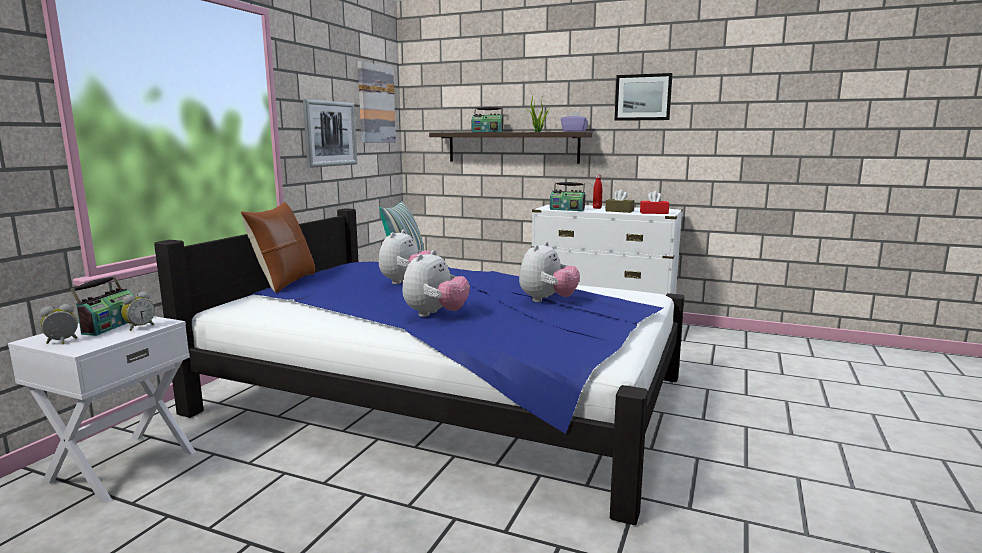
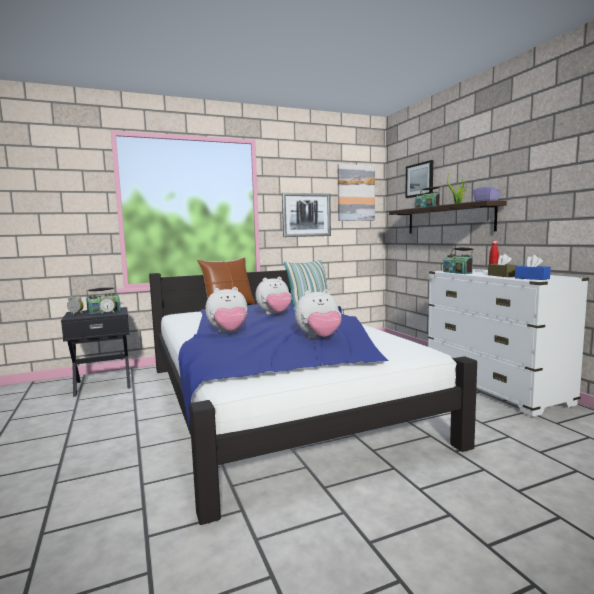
camera: 45 degrees right, 5 degrees down
(121, 465) = (103, 384): white nightstand -> black nightstand
(643, 97) = (552, 160): picture -> picture (419, 180)
(654, 213) = (532, 278): red tissue box -> blue tissue box

